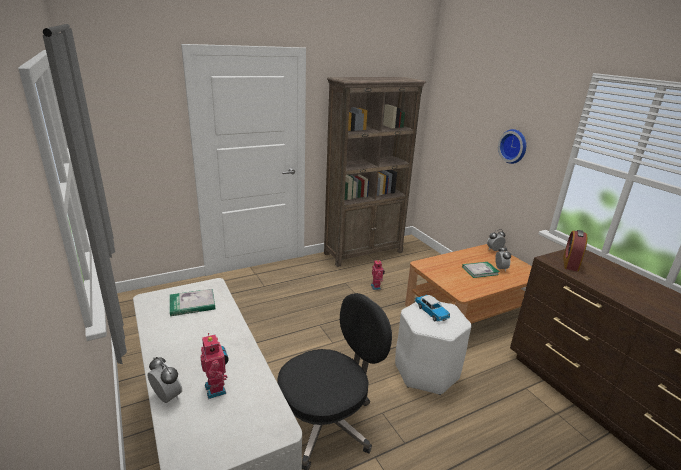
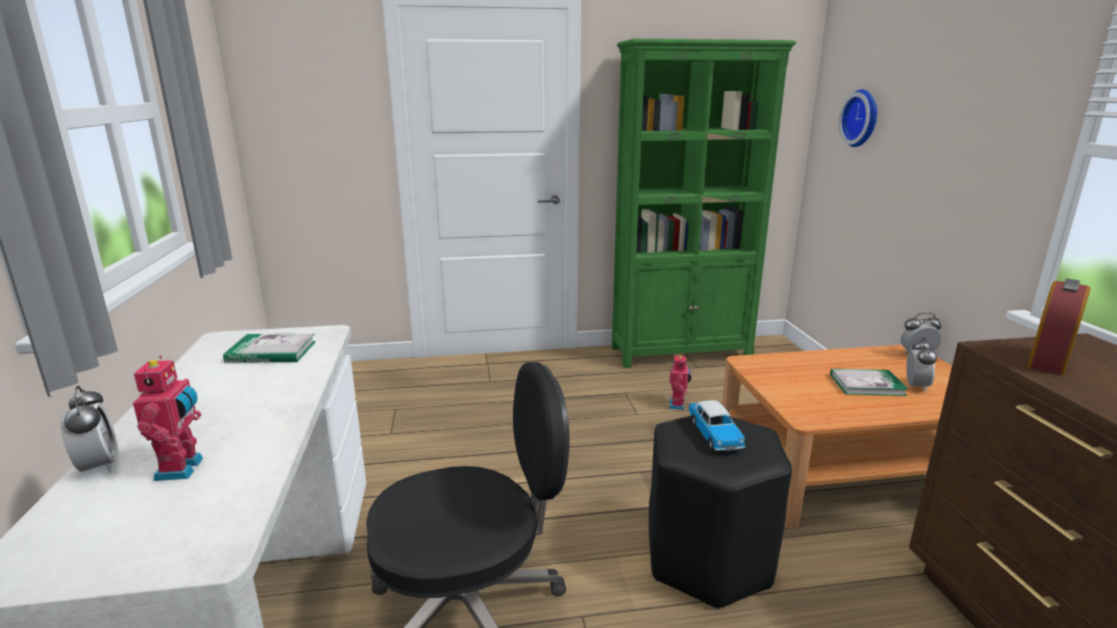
camera: 20 degrees right, 5 degrees down
(364, 252) = (681, 353): brown bookcase -> green bookcase
(426, 371) = (708, 560): white stool -> black stool
(514, 146) = (961, 142): wall clock -> wall clock (862, 118)

